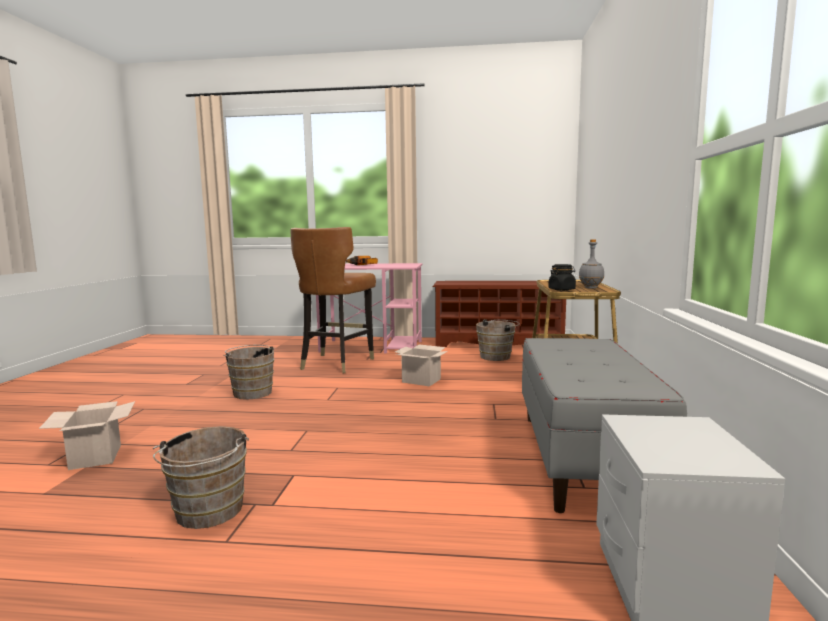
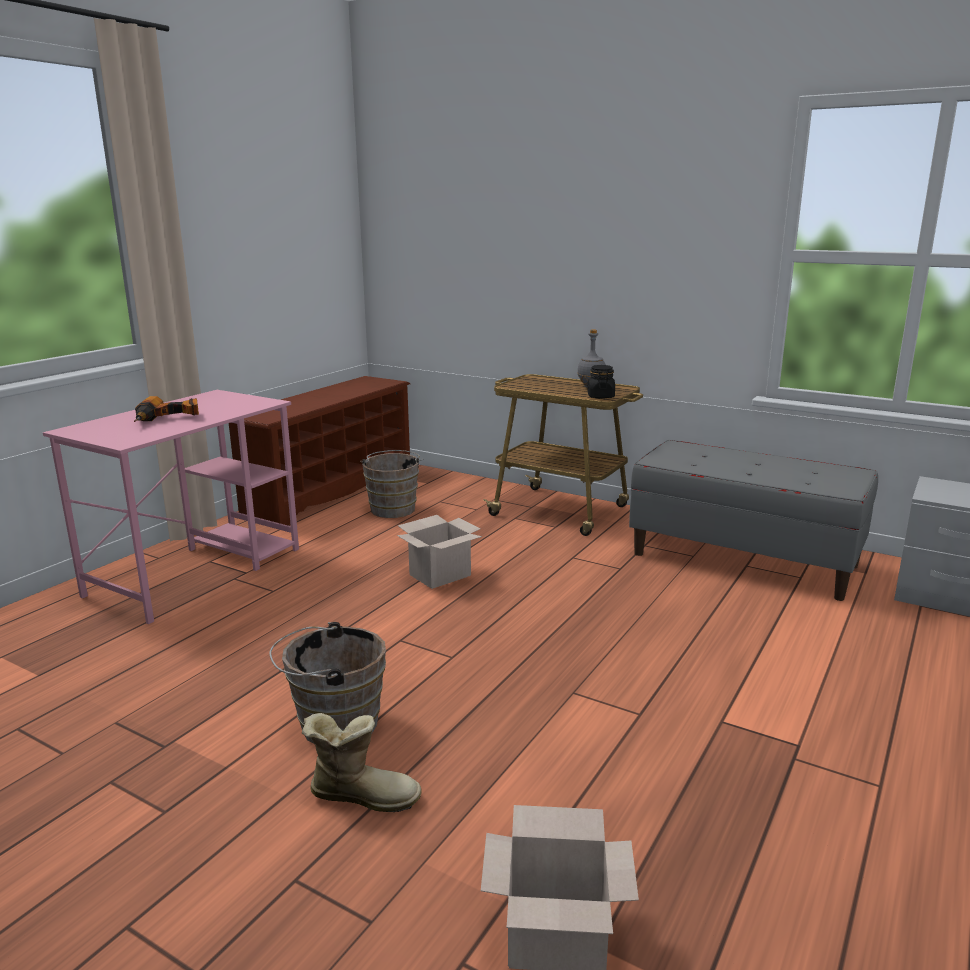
camera: 65 degrees left, 10 degrees up
(199, 407) = (363, 794): none -> boot
(207, 513) = (812, 797): brown bucket -> none
(336, 363) = (256, 619): brown chair -> none

